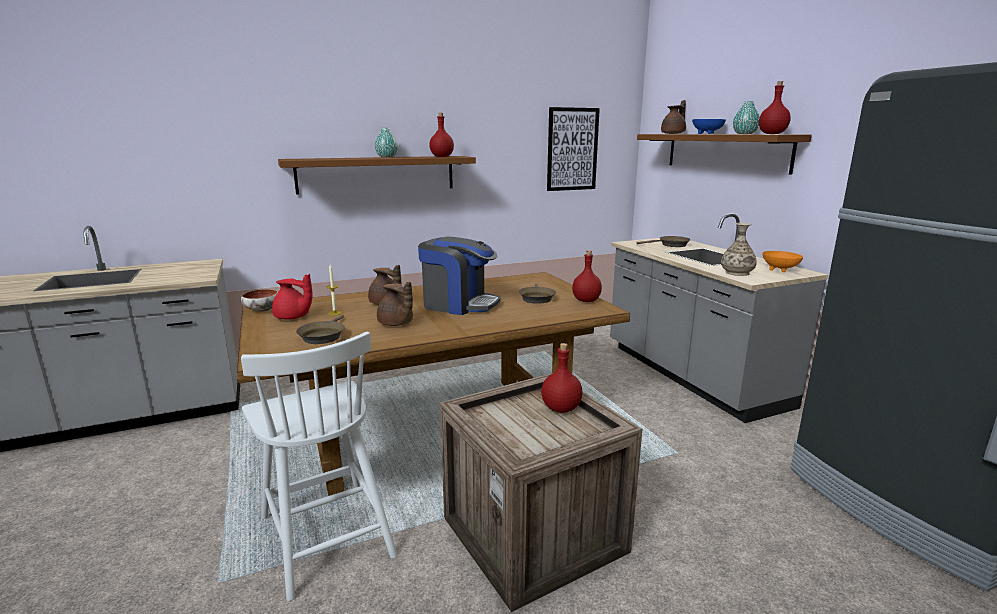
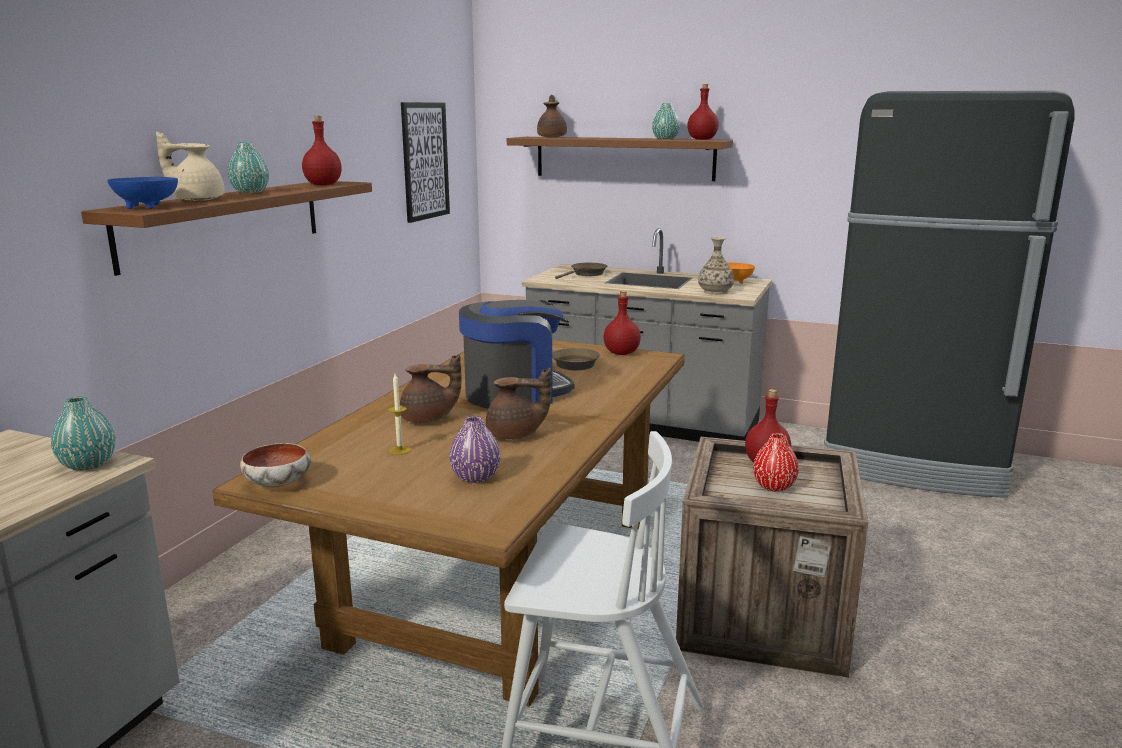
camera: 45 degrees left, 0 degrees up
(197, 276) = (88, 464): none -> turquoise vase
(293, 317) = (360, 474): red teapot -> none
(323, 336) = (475, 477): brown frying pan -> purple vase
(342, 158) = (197, 199): none -> beige teapot
(527, 423) = (774, 486): none -> red vase
(707, 134) = (607, 138): blue bowl -> blue bowl (148, 207)

